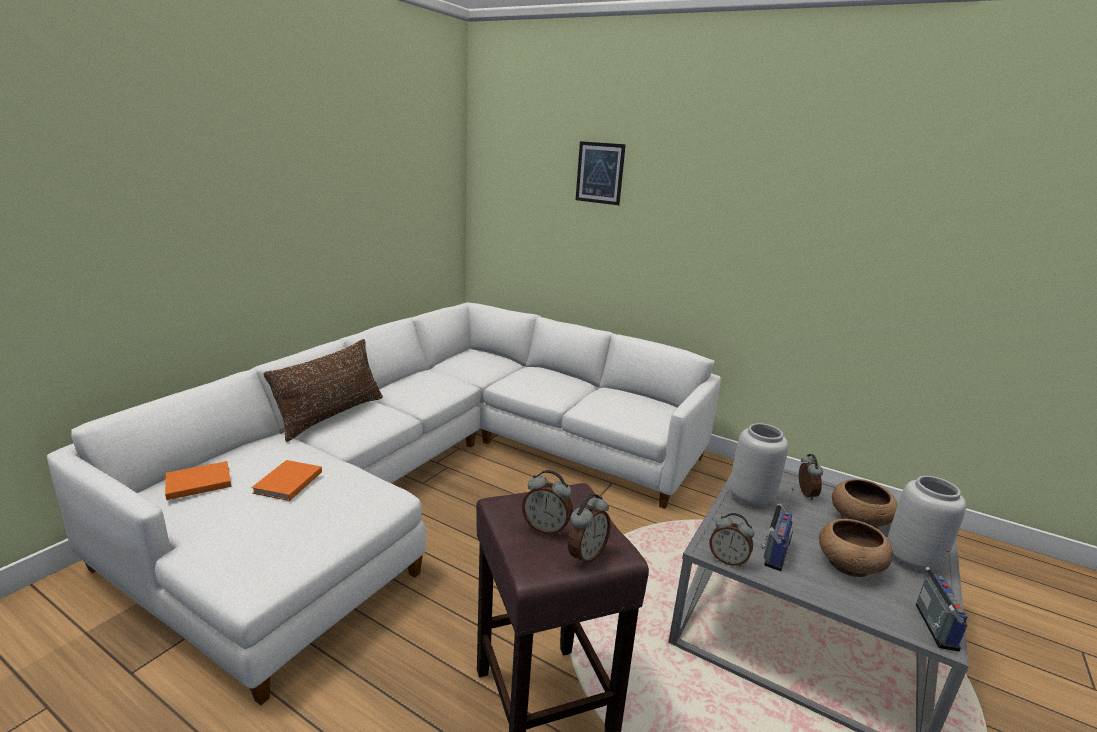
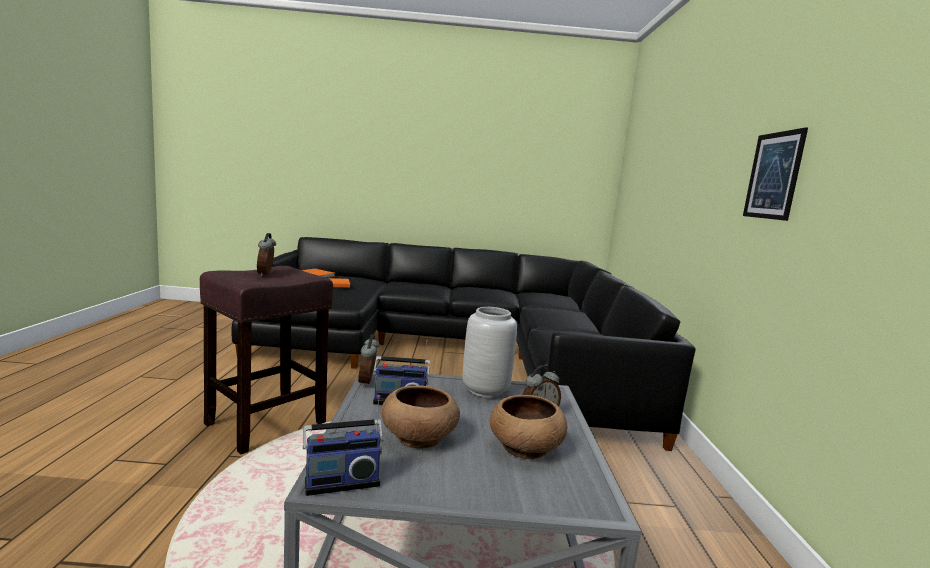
camera: 60 degrees right, 10 degrees down
(332, 416) = (412, 283): brown pillow -> none
(434, 476) = (455, 352): white sofa -> black sofa
(585, 555) = (240, 278): alarm clock -> none
(600, 173) = (672, 138): picture -> picture (773, 175)
(911, 560) = (473, 479): grey vase -> none

